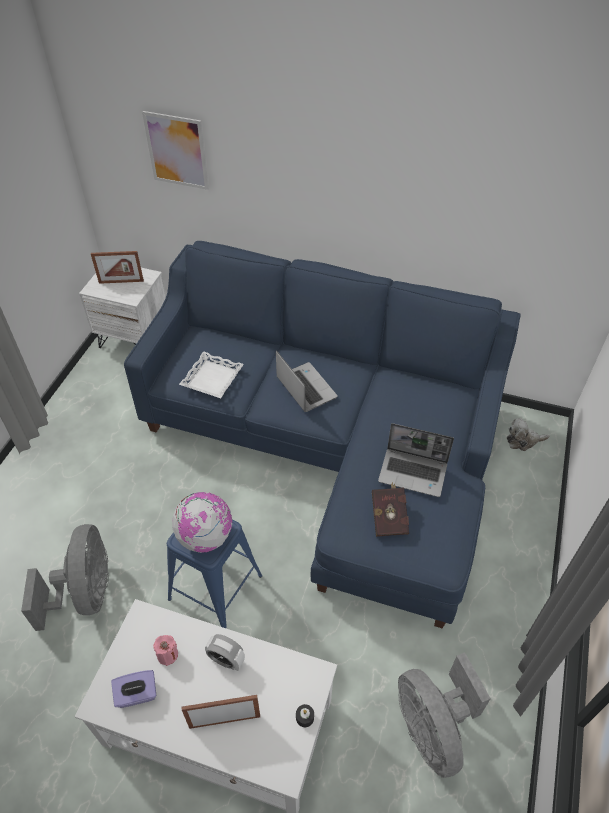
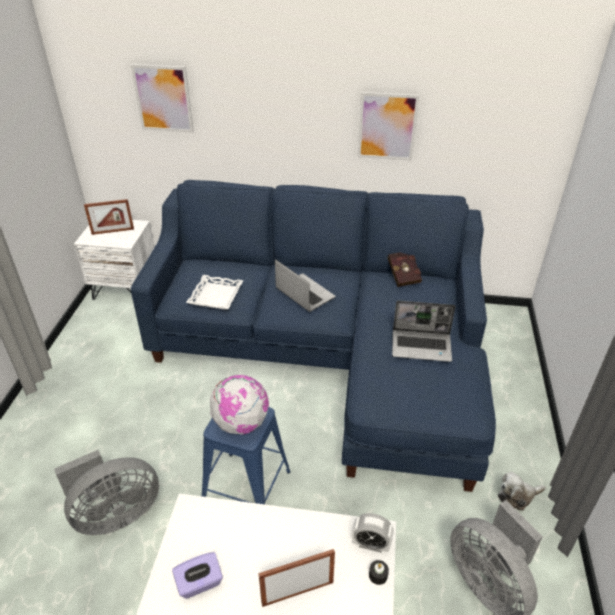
camera: 10 degrees left, 10 degrees down
(86, 593) = (115, 514): grey fan -> grey fan turned 75 degrees clockwise
(167, 654) = (224, 539): pink candle -> none
(226, 660) = (285, 535): alarm clock -> alarm clock (371, 544)
(389, 517) = (410, 384): red book -> red book (403, 275)
(421, 211) = (387, 126): none -> picture
(523, 440) = (495, 329): plush toy -> plush toy (517, 497)

